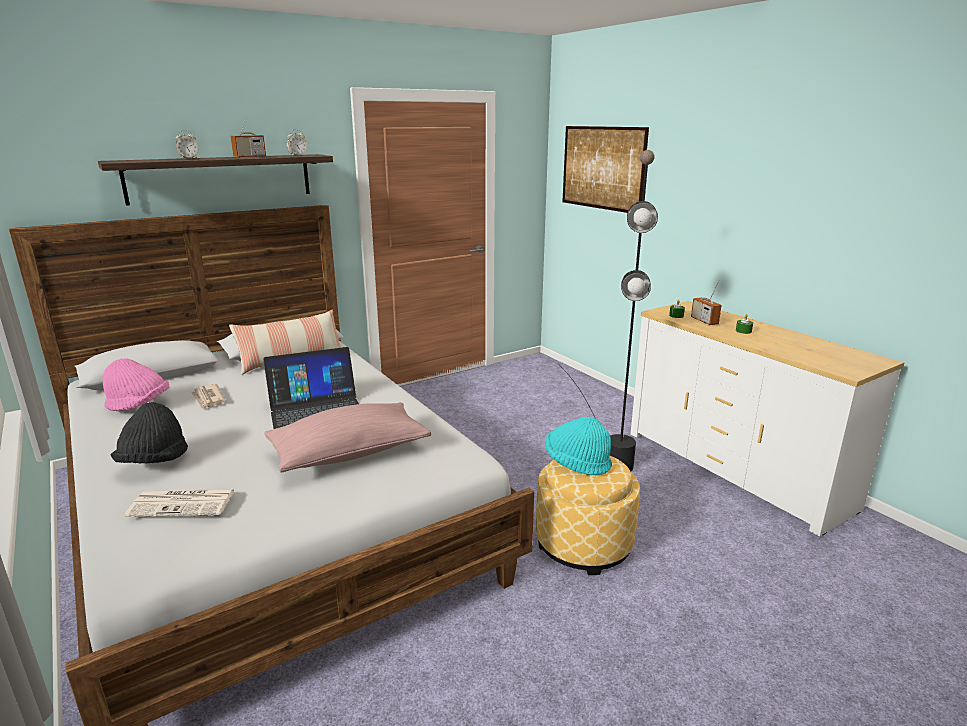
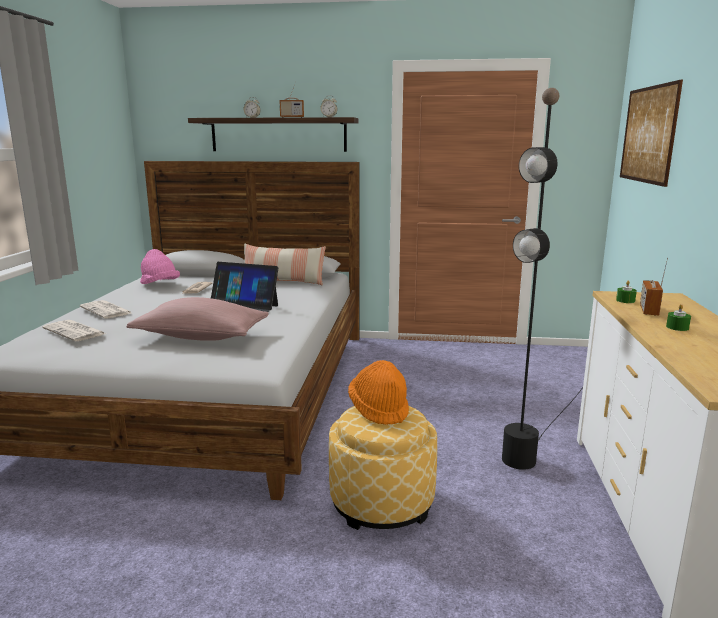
camera: 40 degrees right, 5 degrees down
(154, 462) = (107, 310): black hat -> newspaper
(577, 463) = (379, 410): turquoise hat -> orange hat

